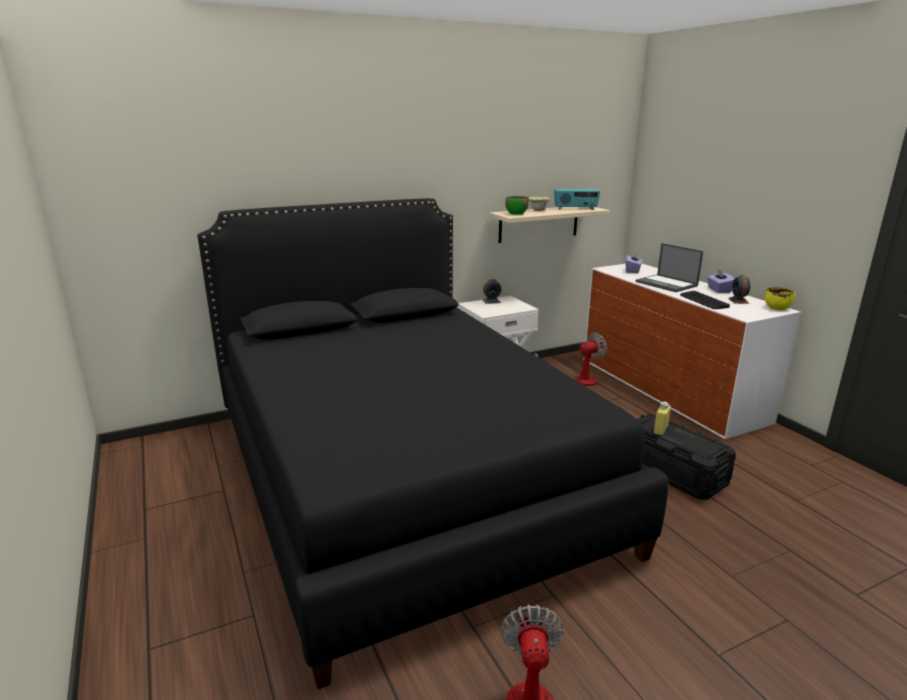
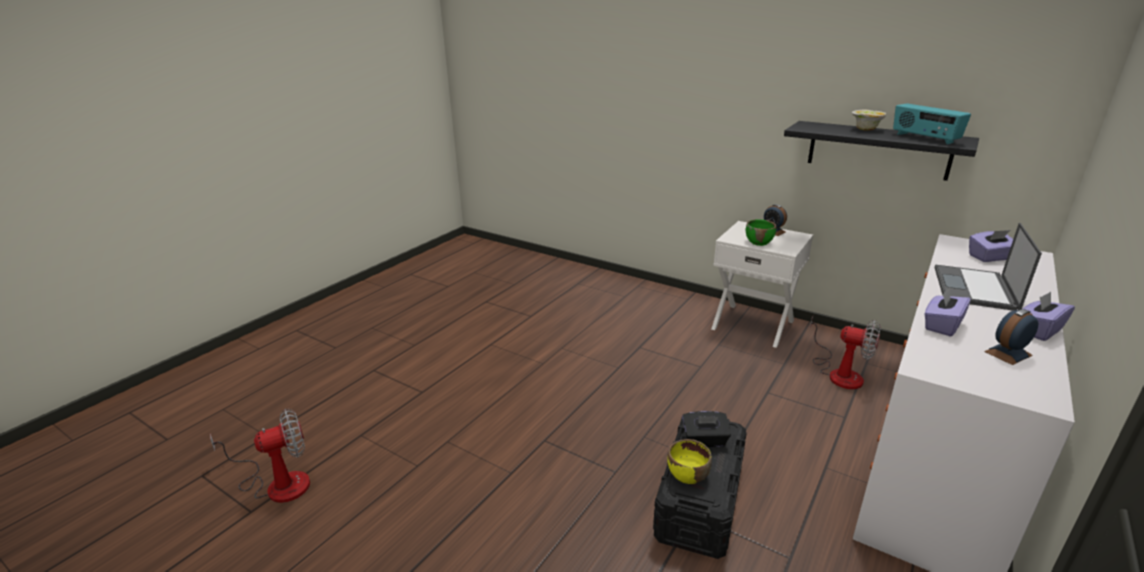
camera: 60 degrees right, 5 degrees up
(404, 478) = (522, 342): black bed -> none
(516, 213) = (820, 127): green bowl -> green bowl (759, 242)
(538, 223) = (878, 150): beige shelf -> black shelf
(660, 429) = (704, 440): yellow bottle -> black tissue box
(703, 301) = (941, 325): keyboard -> purple tissue box
(777, 308) = (1042, 394): yellow bowl -> yellow bowl (687, 475)

